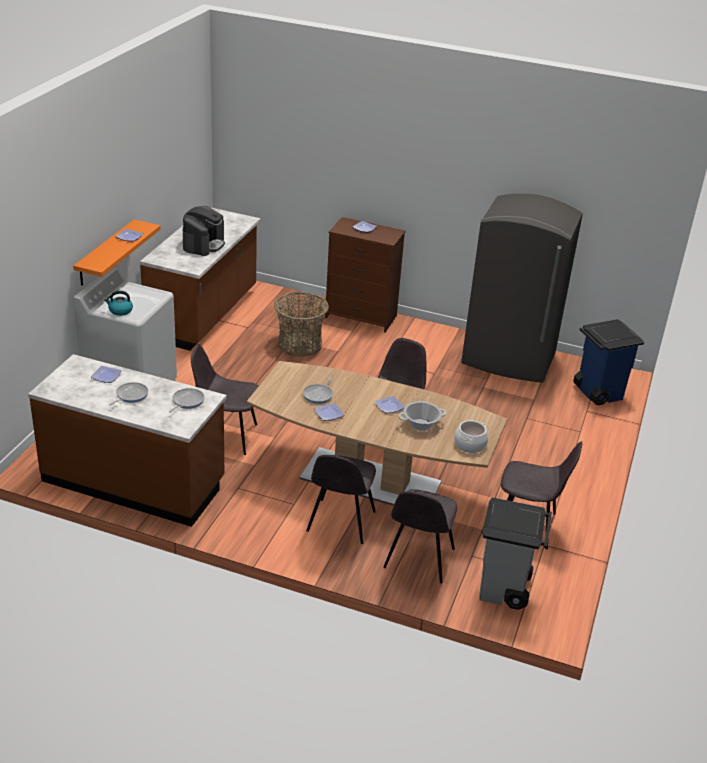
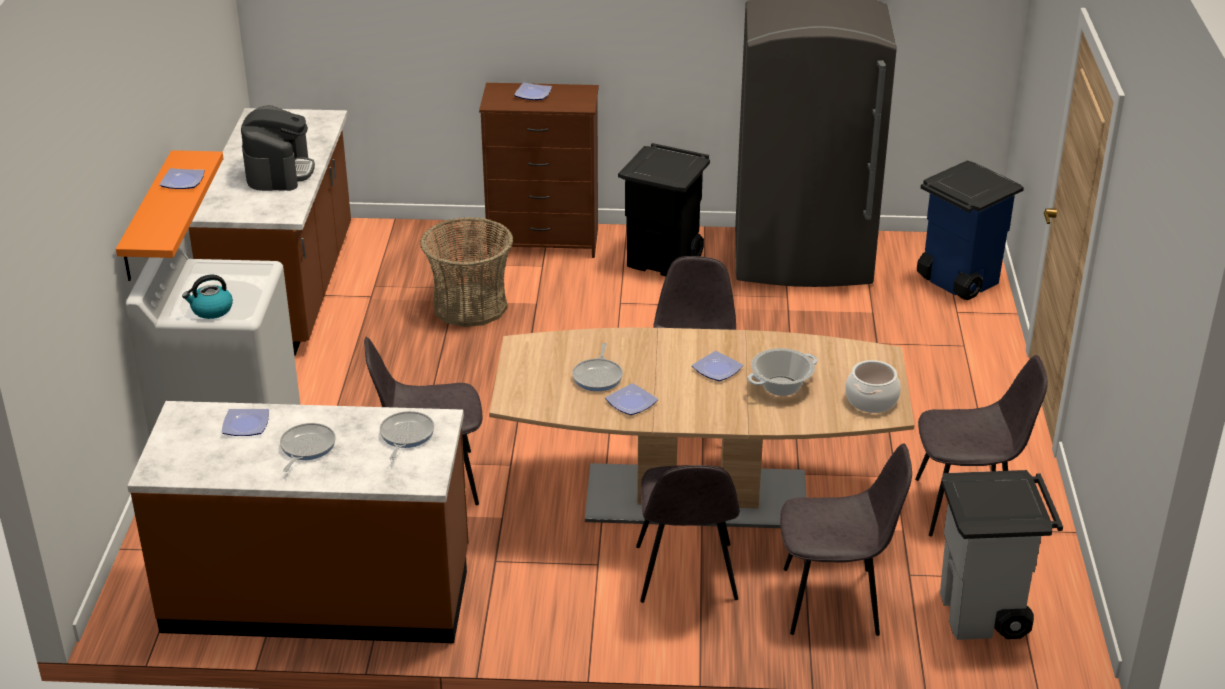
camera: 15 degrees left, 0 degrees up
(418, 559) = (834, 602): grey chair -> grey chair turned 90 degrees counterclockwise
(425, 343) = (665, 260): none -> black trash can

